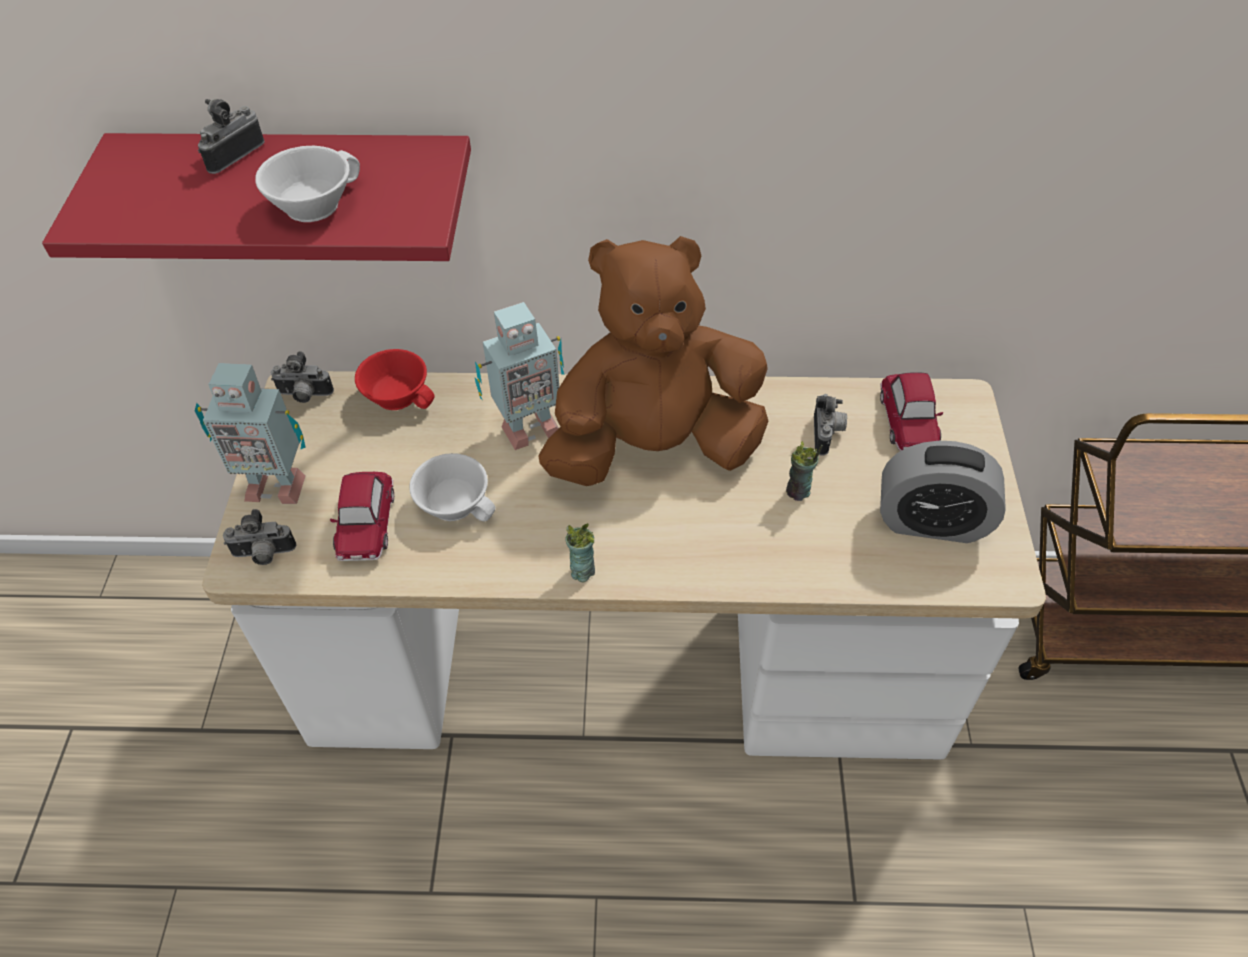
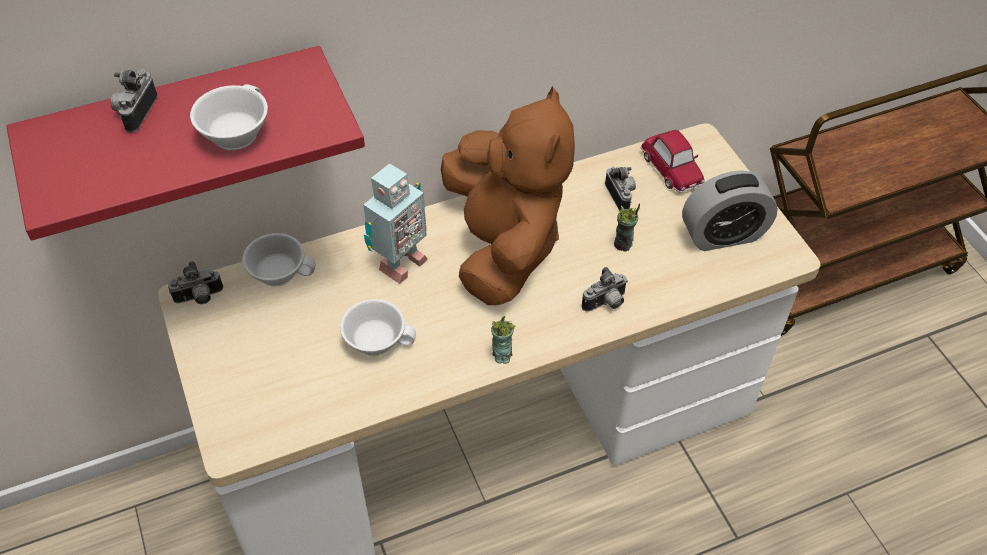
camera: 25 degrees left, 0 degrees up
(263, 555) = (245, 433): camera -> camera (606, 303)
(274, 485) = (219, 376): toy robot -> none
(365, 523) = (314, 380): toy car -> none
(399, 394) = (280, 271): red cup -> white cup
(654, 447) = (503, 246): brown plush toy -> brown plush toy turned 120 degrees clockwise

